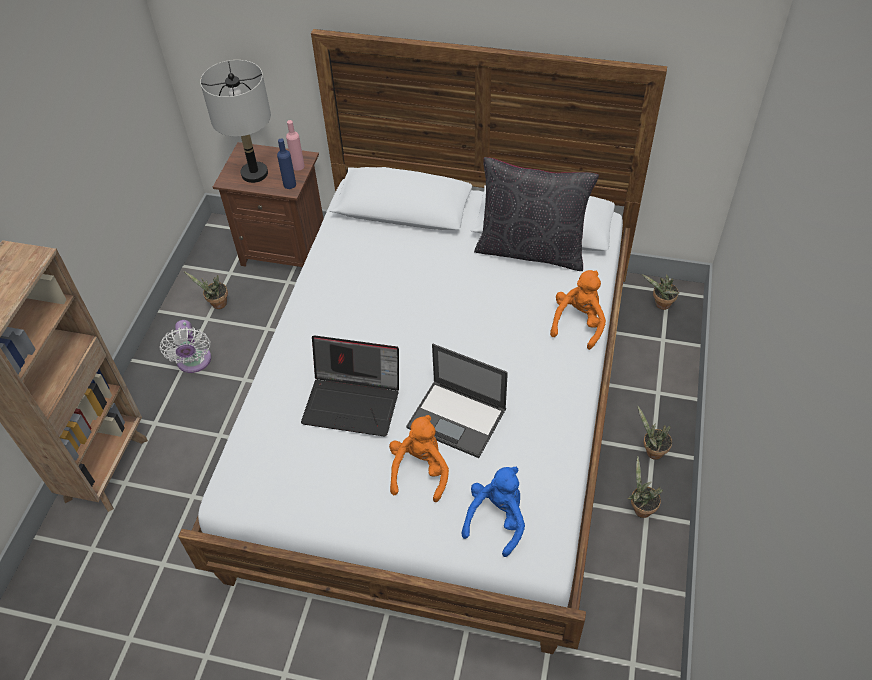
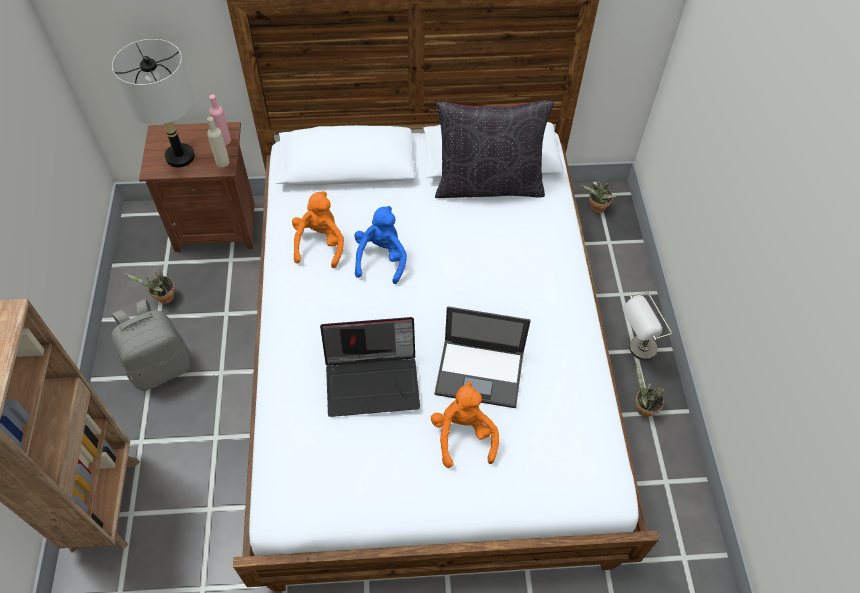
camera: 20 degrees left, 5 degrees up
(194, 362) = (161, 366): white fan -> grey backpack
(289, 184) = (222, 162): blue bottle -> beige bottle
(497, 519) = (554, 465): blue plush toy -> blue plush toy (381, 258)
(578, 323) = (559, 249): orange plush toy -> orange plush toy (320, 244)
(651, 451) = (634, 352): potted plant -> grey table lamp

